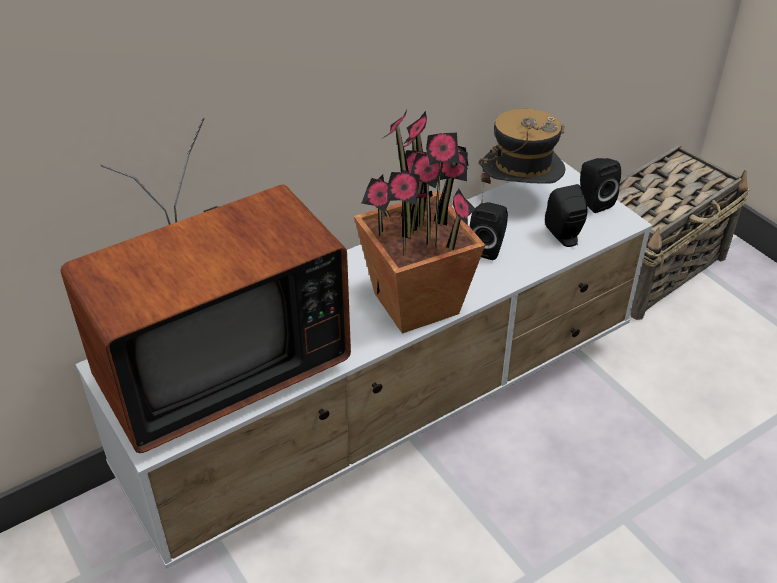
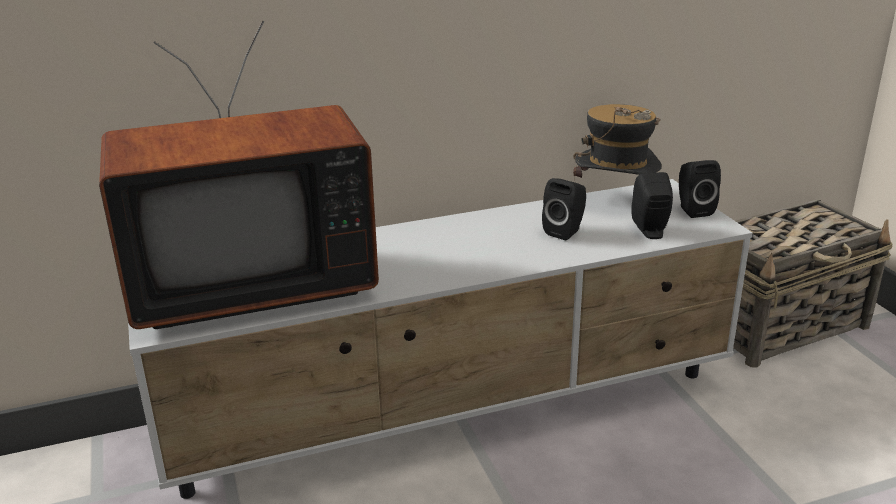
camera: 15 degrees right, 15 degrees down
(417, 303) = (472, 262): potted plant -> none

